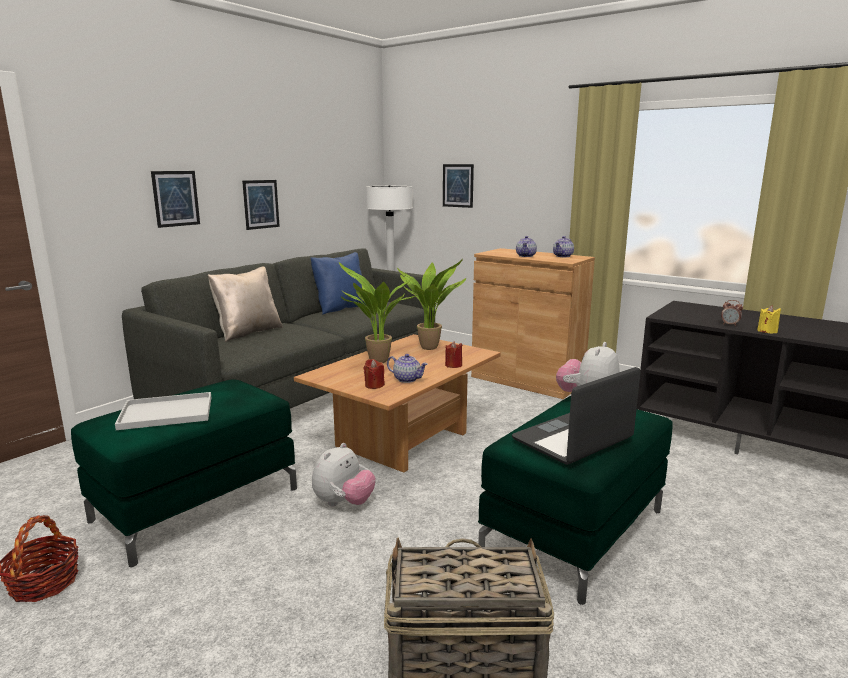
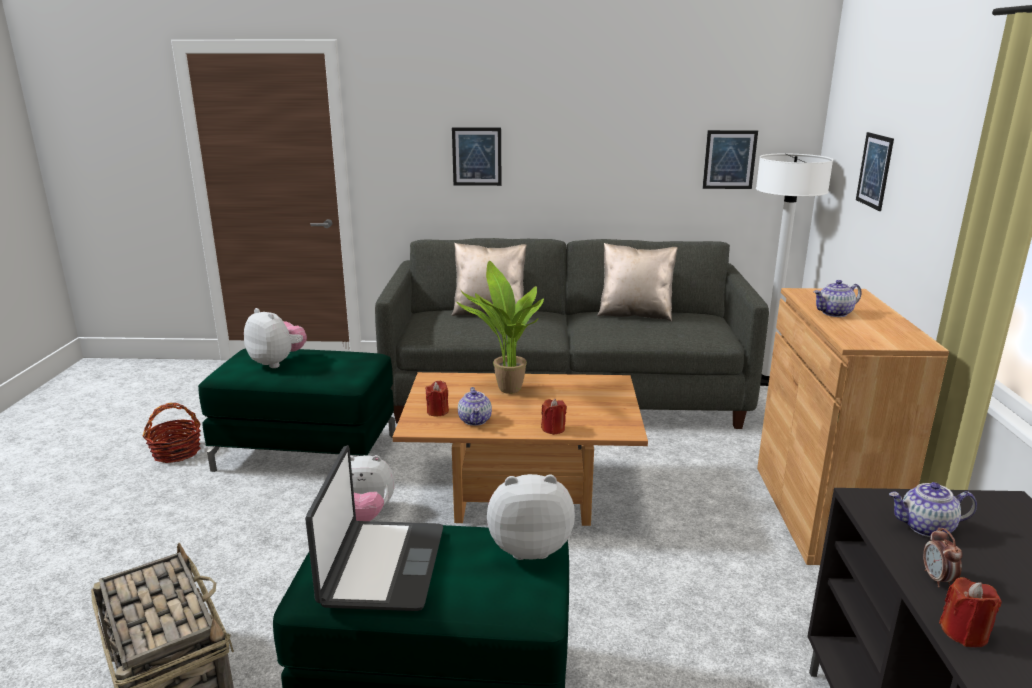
camera: 55 degrees right, 5 degrees up
(164, 413) = (277, 362): white tray -> plush toy
(261, 204) = (586, 168): picture -> picture (729, 159)
(341, 308) = (635, 314): blue pillow -> beige pillow
(431, 347) = (598, 398): potted plant -> none
(563, 256) = (892, 332): teapot -> teapot (926, 528)
(573, 440) = (381, 566): laptop -> laptop turned 75 degrees clockwise
(767, 331) = (964, 632): yellow candle -> red candle

